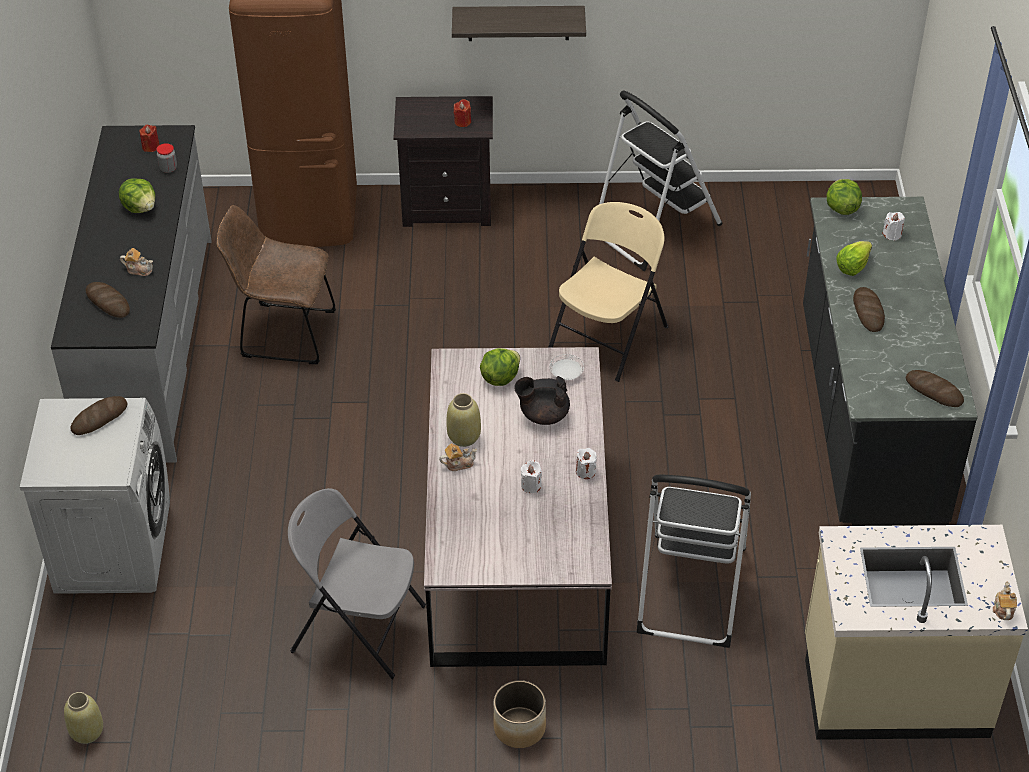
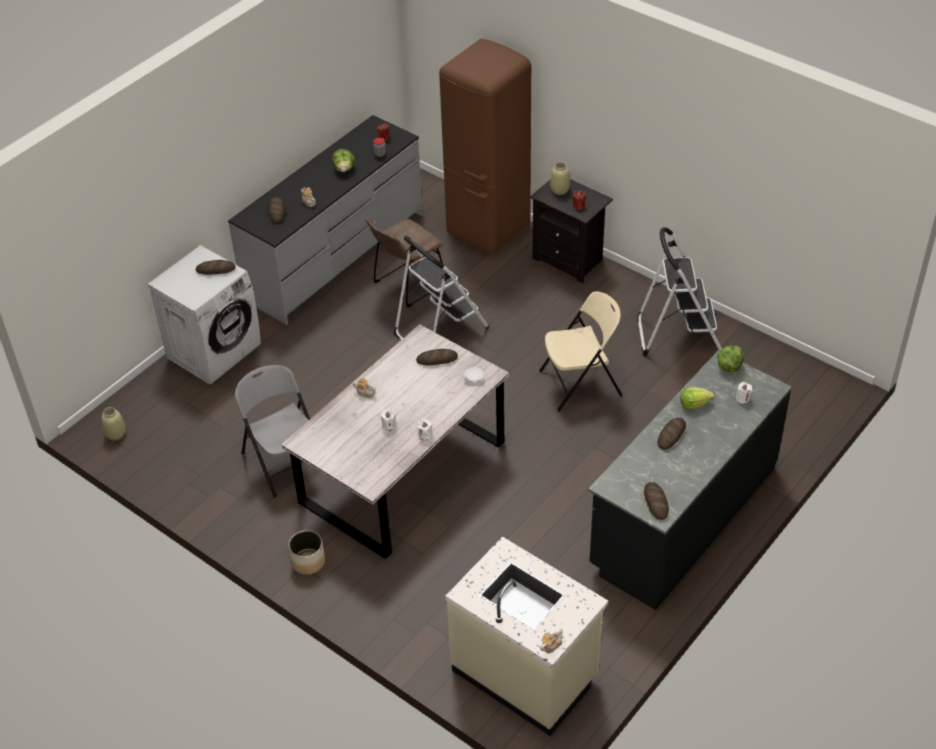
camera: 40 degrees right, 0 degrees up
(283, 333) = (407, 285): brown chair -> brown chair turned 90 degrees counterclockwise
(463, 437) = (383, 380): beige vase -> beige vase (559, 190)
(500, 377) = (437, 359): lettuce -> bread
(518, 23) = (633, 155): shelf -> none
(543, 415) = (437, 392): black teapot -> none
(689, 593) = (470, 549): step ladder -> step ladder (438, 331)

